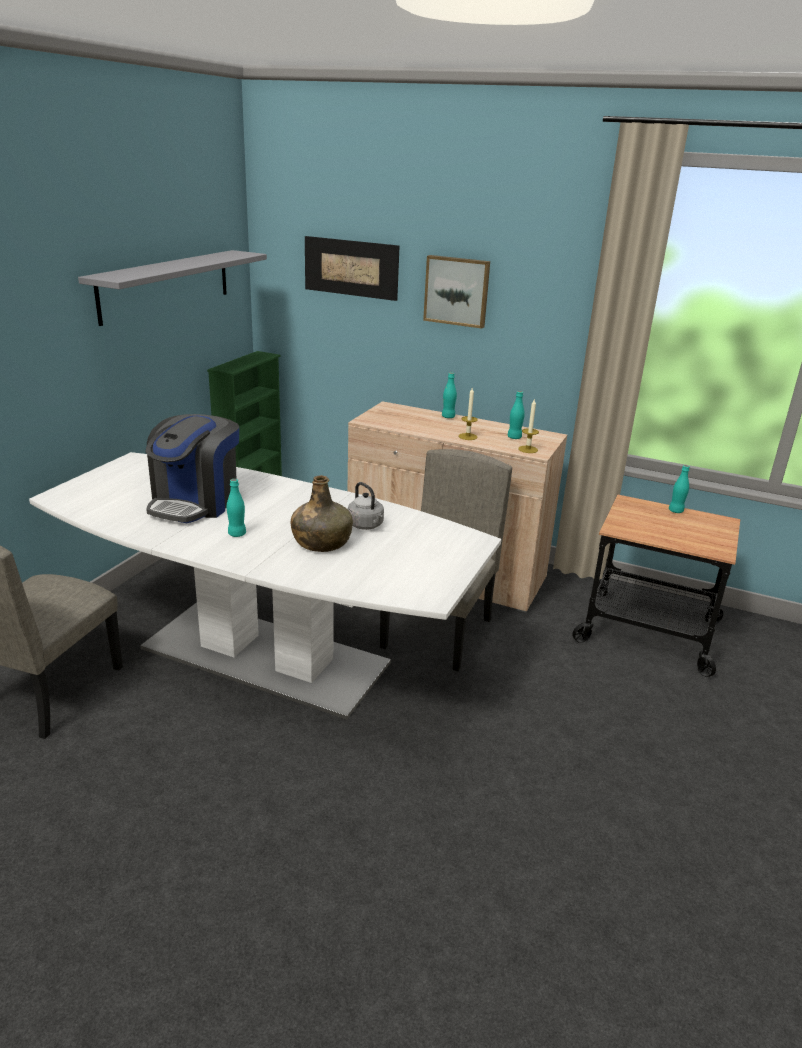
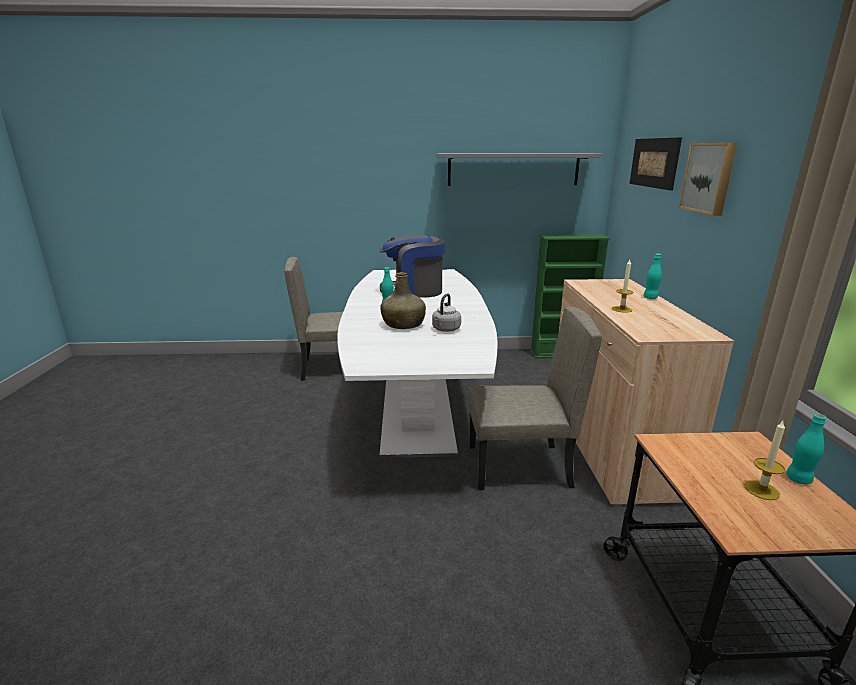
camera: 65 degrees right, 5 degrees down
(514, 437) = (663, 323): turquoise bottle -> none
(528, 449) = (646, 331): candle -> candle (761, 490)

